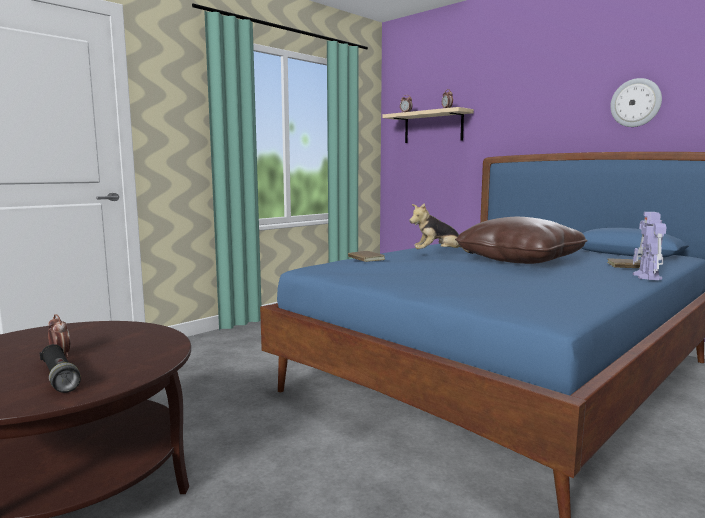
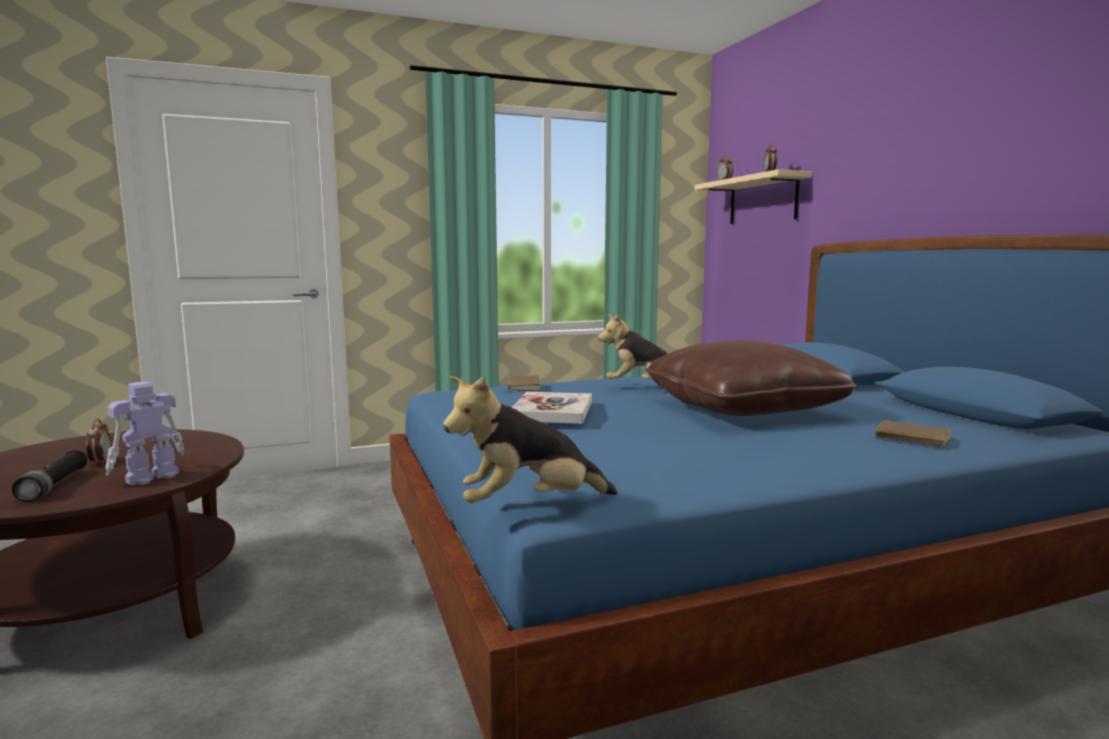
camera: 25 degrees right, 0 degrees up
(425, 271) = (552, 411): none -> book
(543, 319) = (529, 506): none -> plush toy
(635, 103) = (1049, 147): wall clock -> none
(647, 277) = (898, 460): toy robot -> toy robot (150, 477)

